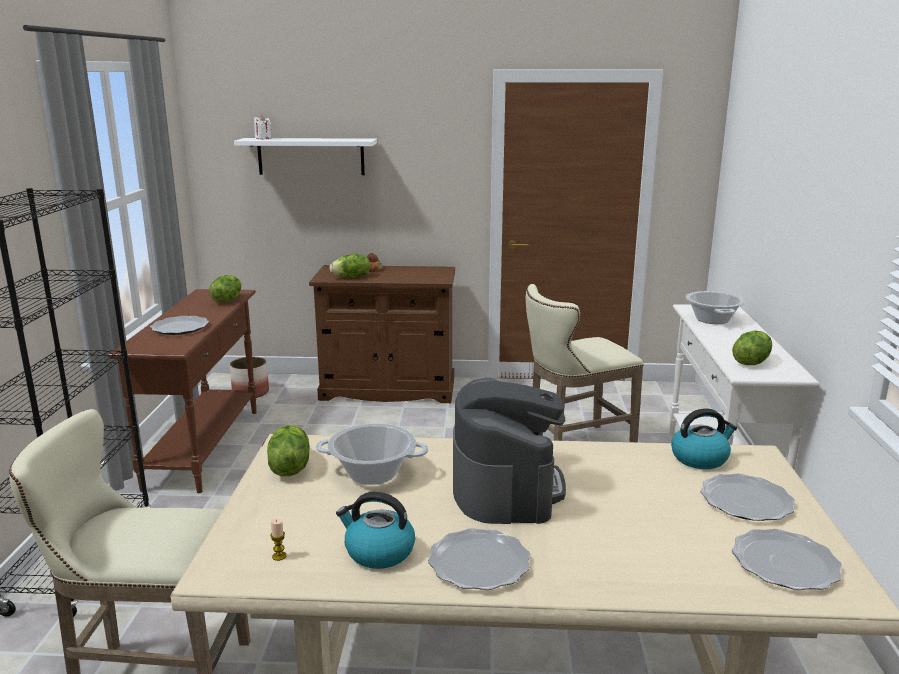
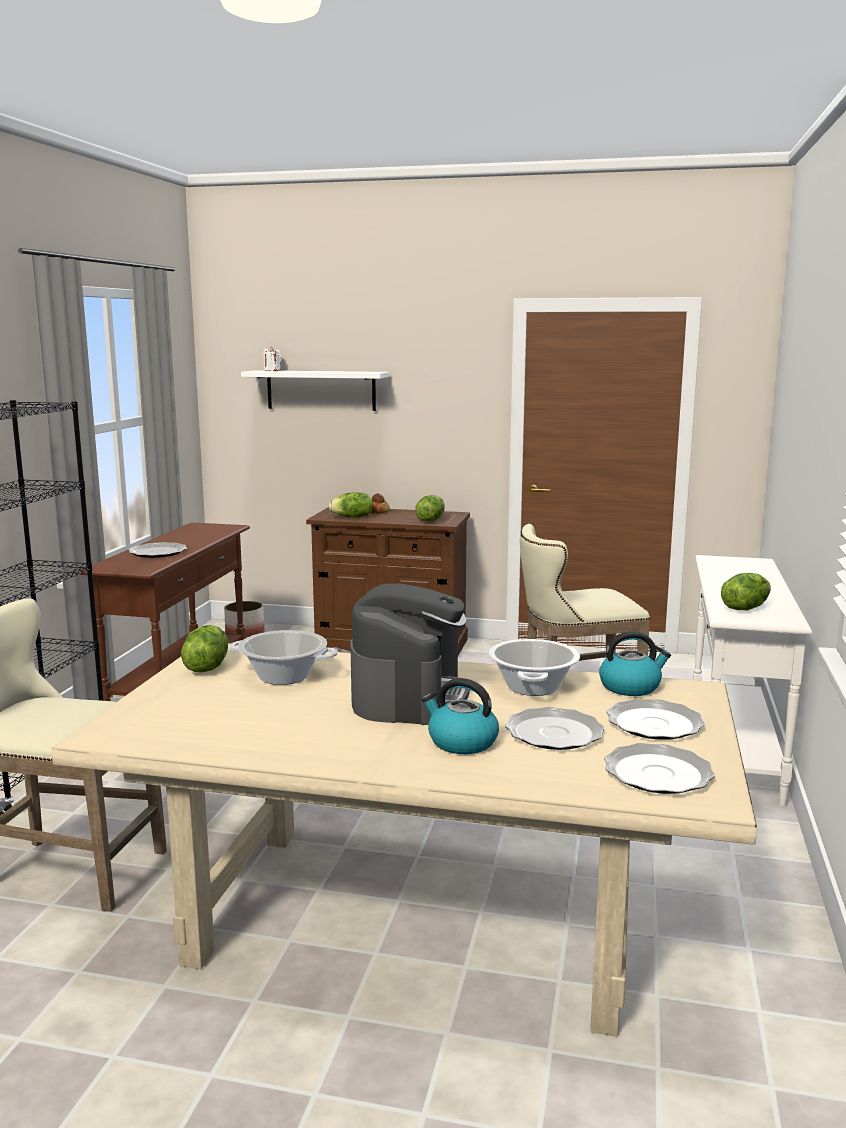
camera: 10 degrees right, 5 degrees down
(227, 300) = (216, 532): lettuce -> lettuce (430, 520)
(279, 556) = (161, 729): candle -> none
(378, 552) = (254, 733): kettle -> kettle (461, 742)
(479, 563) = (345, 749): plate -> plate (554, 733)
(712, 320) = (730, 570): cooking pot -> cooking pot (533, 687)

